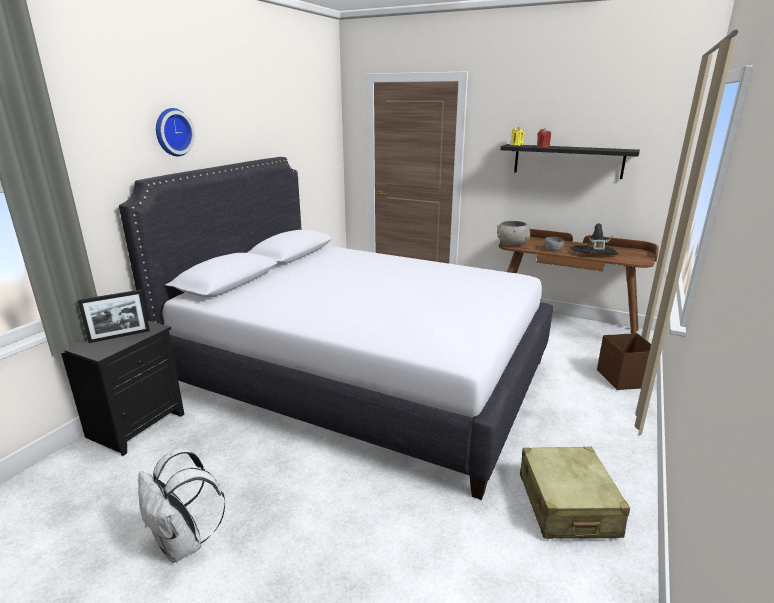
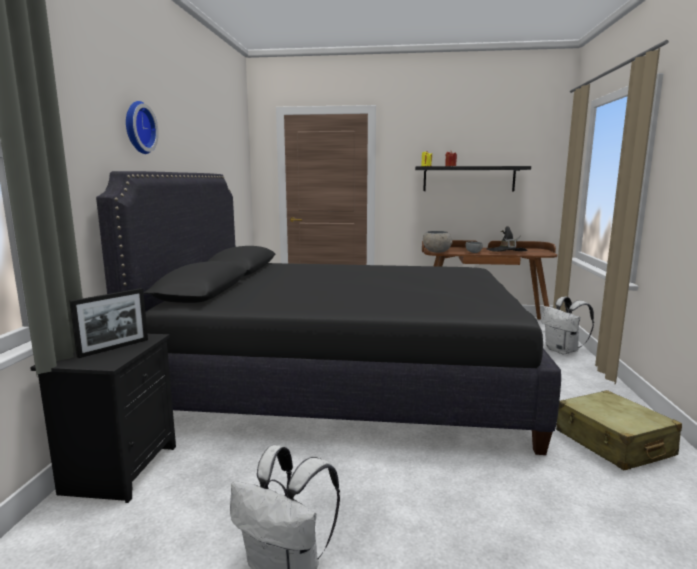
camera: 20 degrees left, 10 degrees down
(361, 375) = (345, 381): white bed -> black bed
(623, 379) = (563, 351): brown storage box -> white backpack

